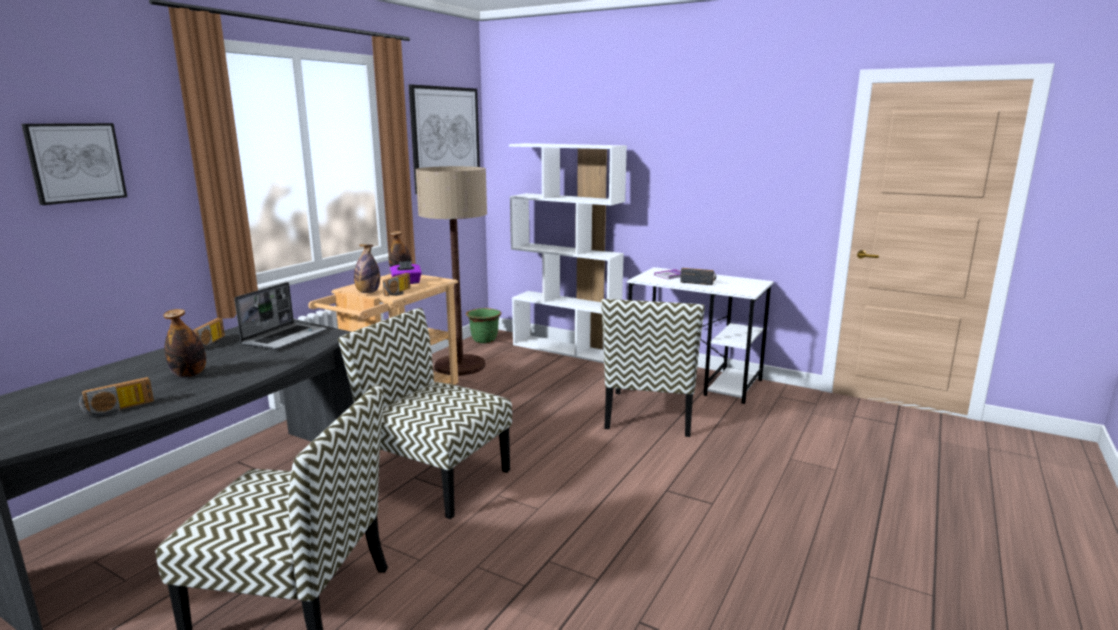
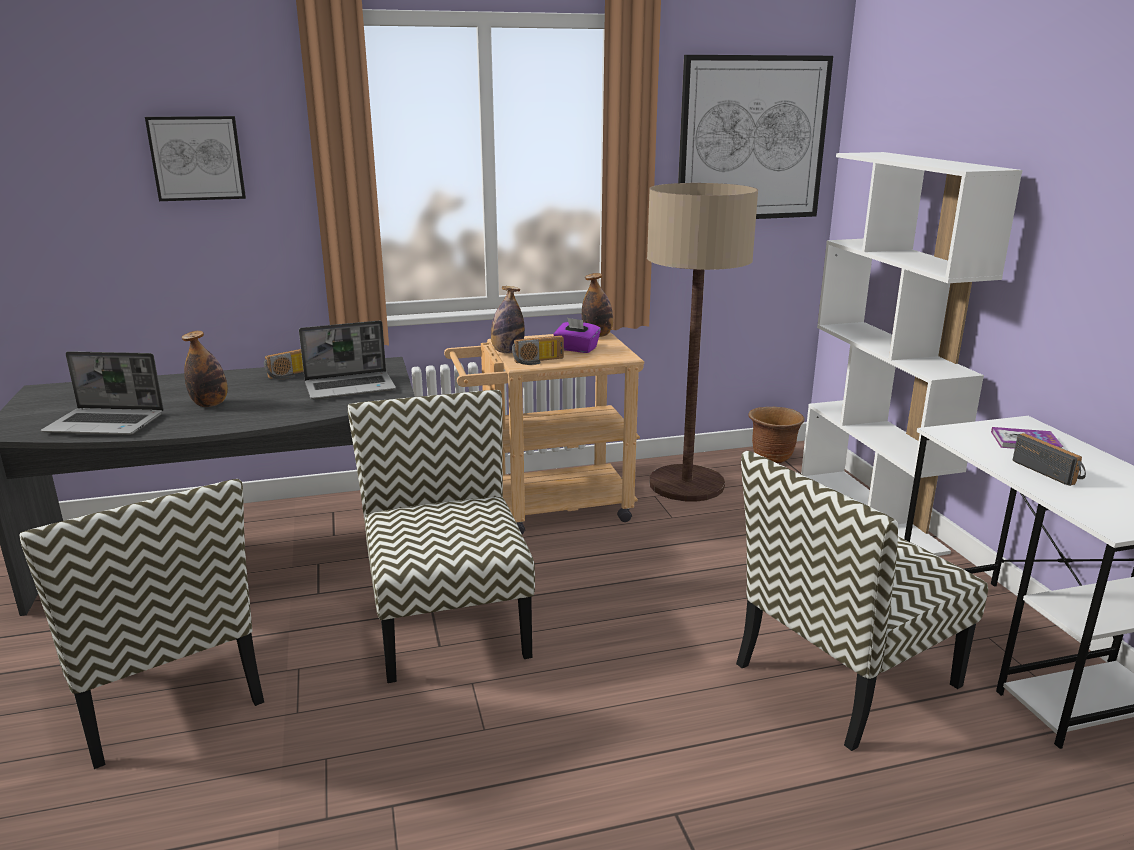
camera: 45 degrees right, 5 degrees up
(119, 410) = (107, 424): radio -> laptop
(484, 340) = (772, 456): green planter -> brown planter

